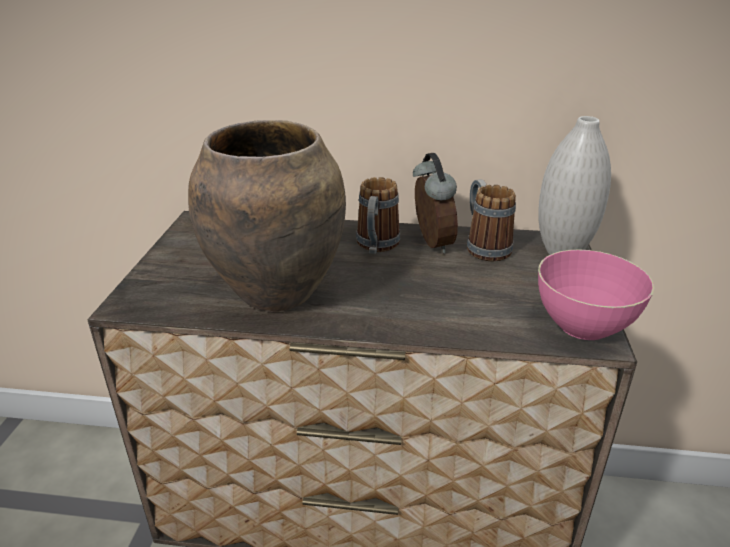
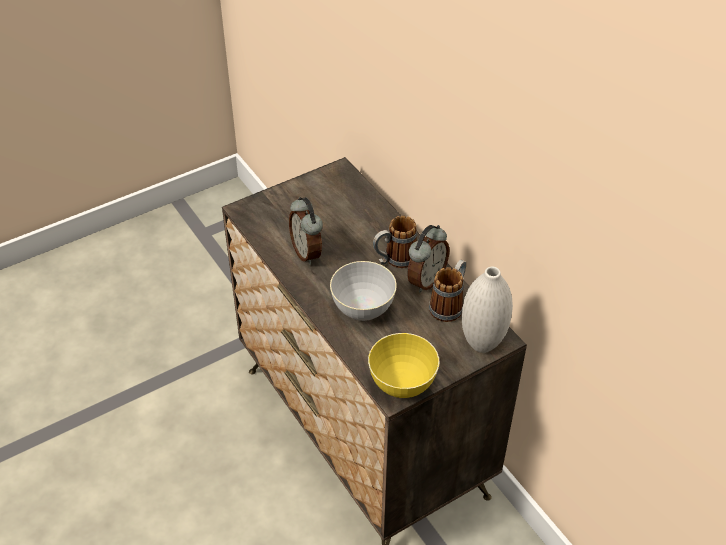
camera: 50 degrees right, 15 degrees up
(278, 293) = (307, 252): brown vase -> alarm clock
(425, 297) = (363, 309): none -> grey bowl
(583, 325) = (402, 384): pink bowl -> yellow bowl

